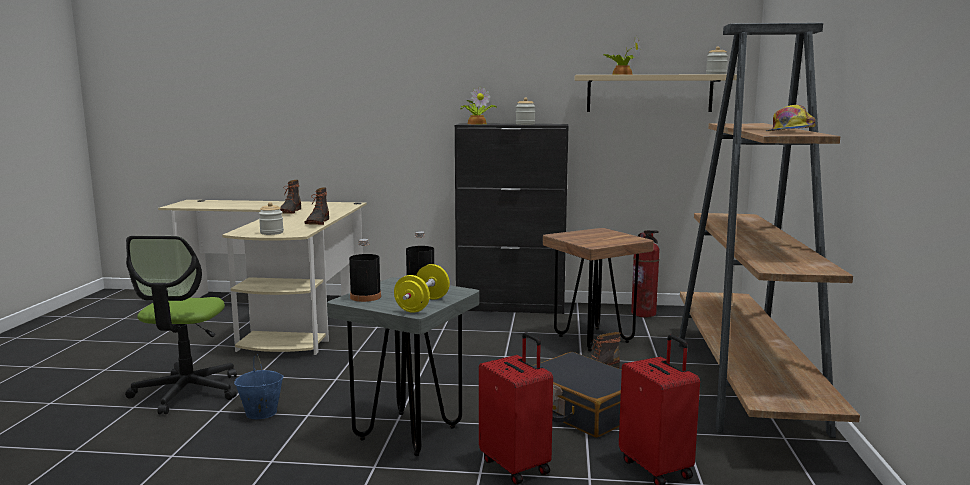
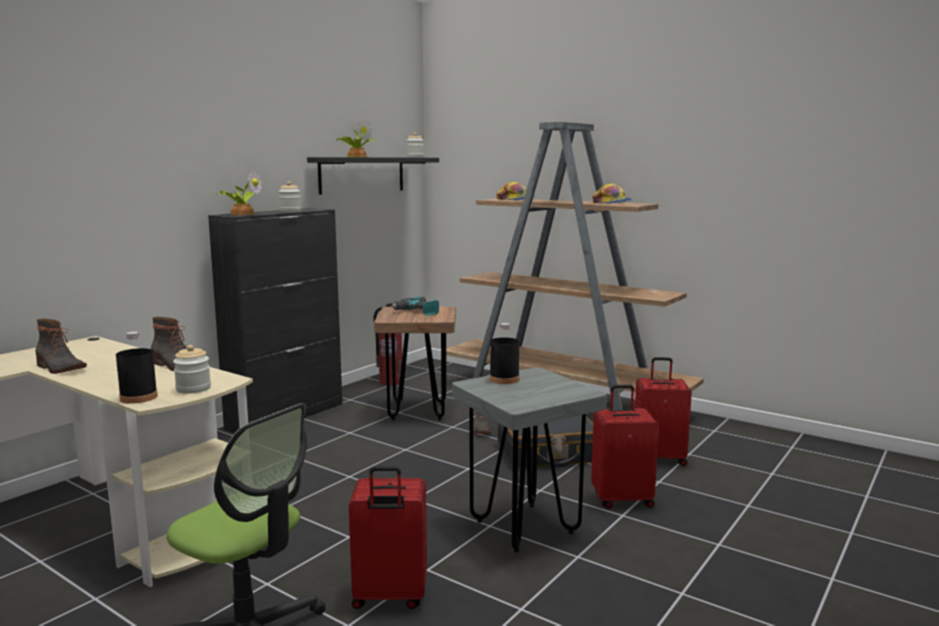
camera: 60 degrees left, 0 degrees up
(261, 413) = (389, 597): blue bucket -> red suitcase
(365, 297) = (516, 399): black bottle -> black bottle (138, 397)
(422, 305) = (567, 387): yellow dumbbell -> none
(601, 236) = (416, 312): none -> power drill
(649, 93) = (362, 175): beige shelf -> black shelf
(746, 124) = (516, 199): none -> cap

